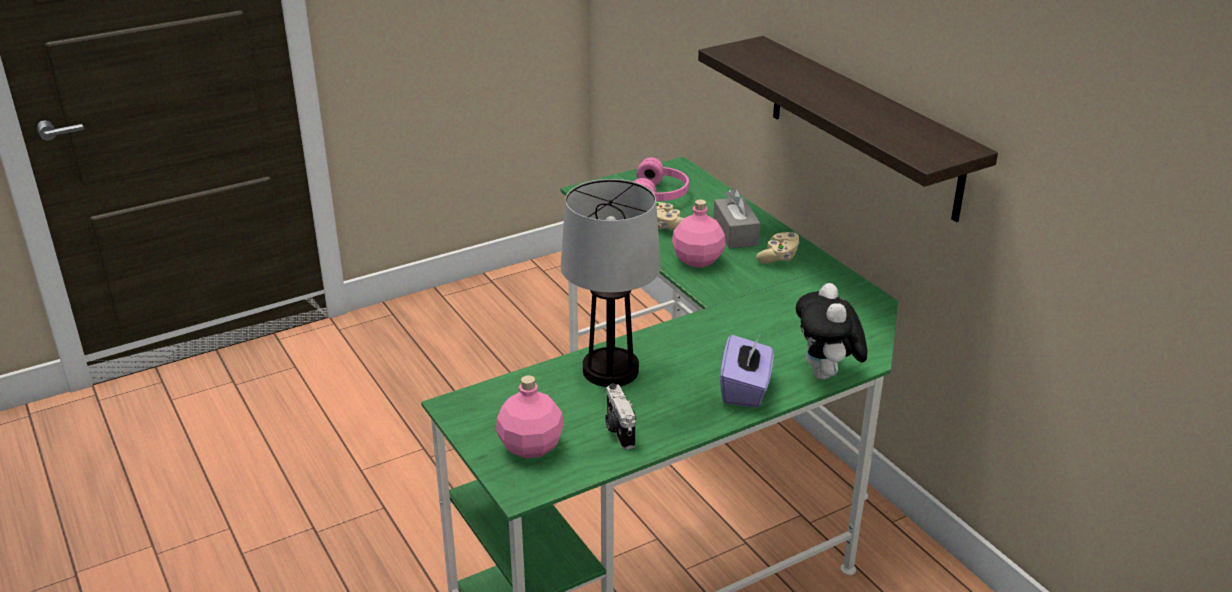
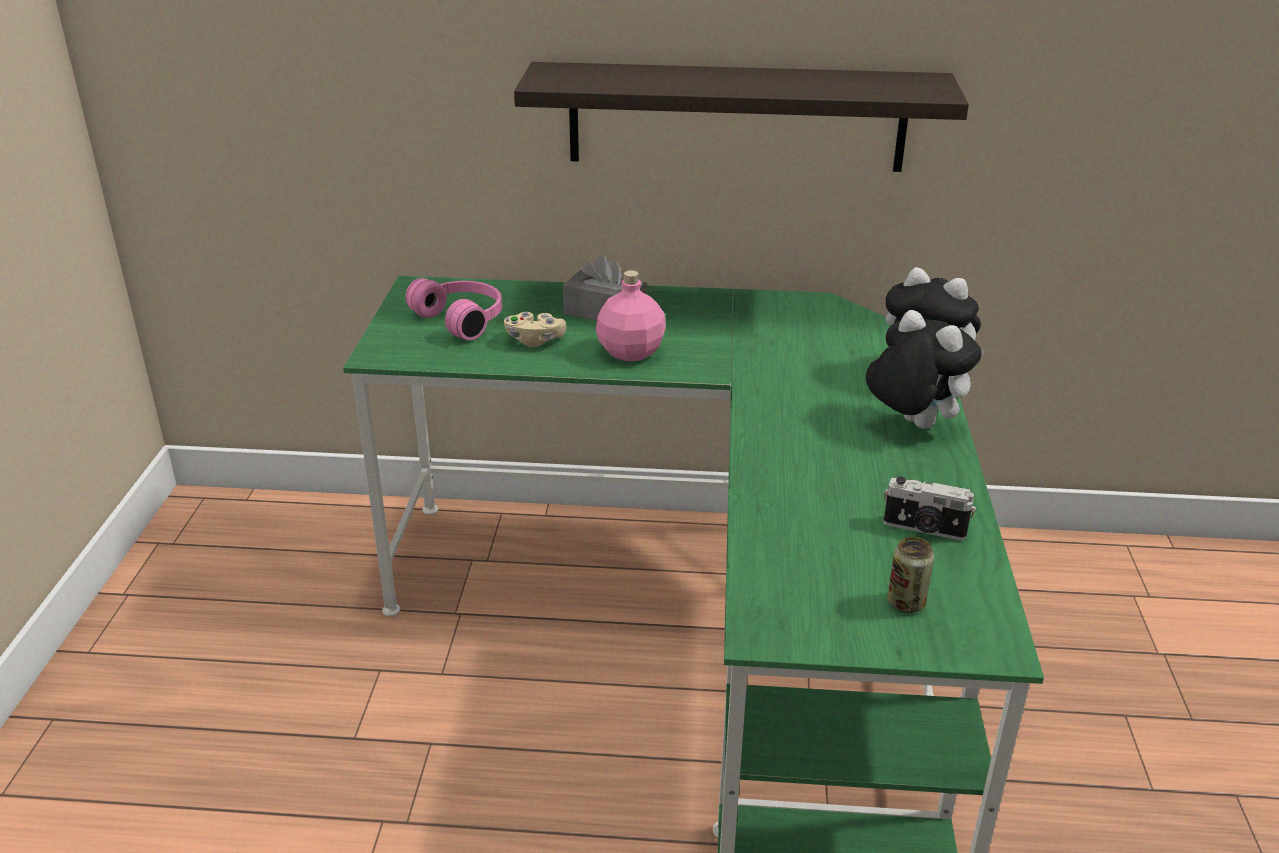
camera: 55 degrees left, 0 degrees up
(531, 445) = (906, 603): pink bottle -> can
(609, 371) = (797, 489): table lamp -> none
(745, 389) = (911, 424): purple tissue box -> plush toy
(778, 257) = (683, 311): beige game controller -> none

